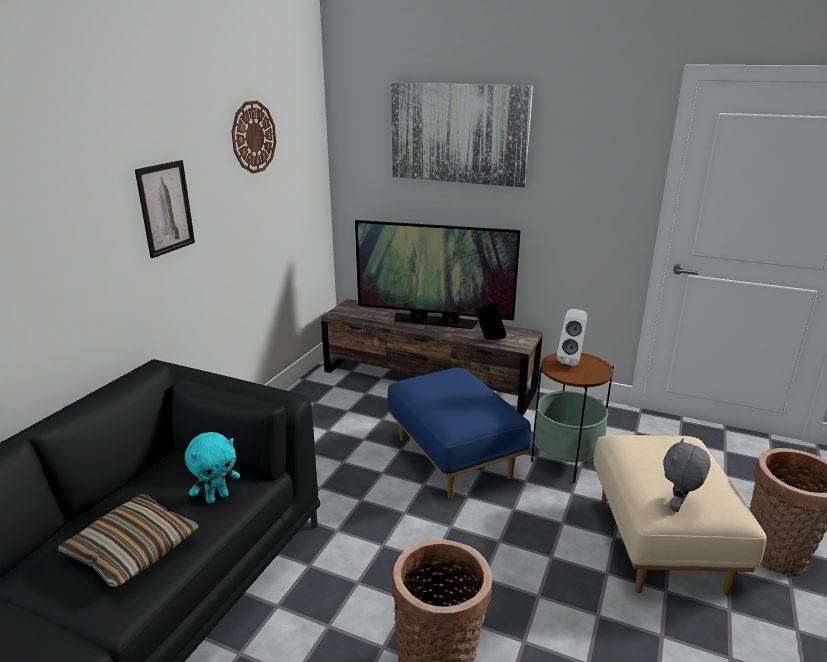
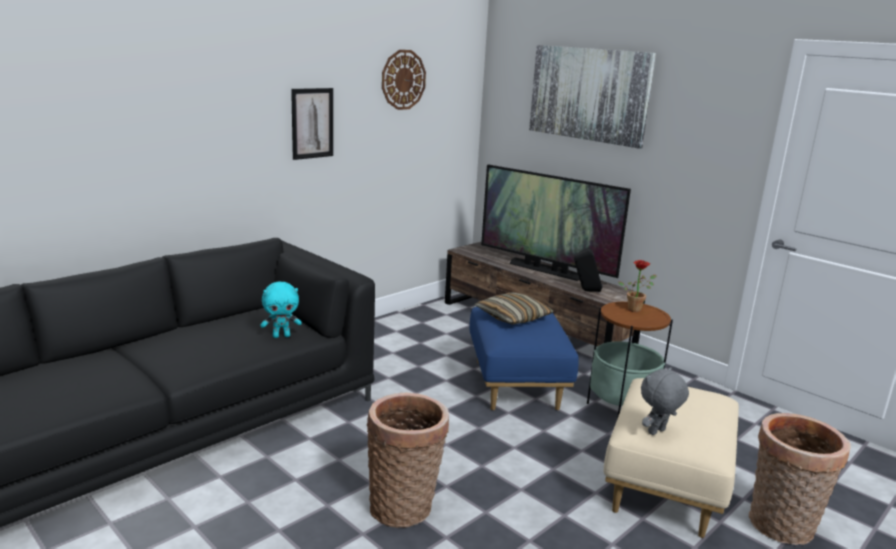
camera: 20 degrees right, 5 degrees down
(133, 550) = (209, 349): pillow -> pillow (513, 317)
(571, 360) = (635, 309): white speaker -> potted plant

